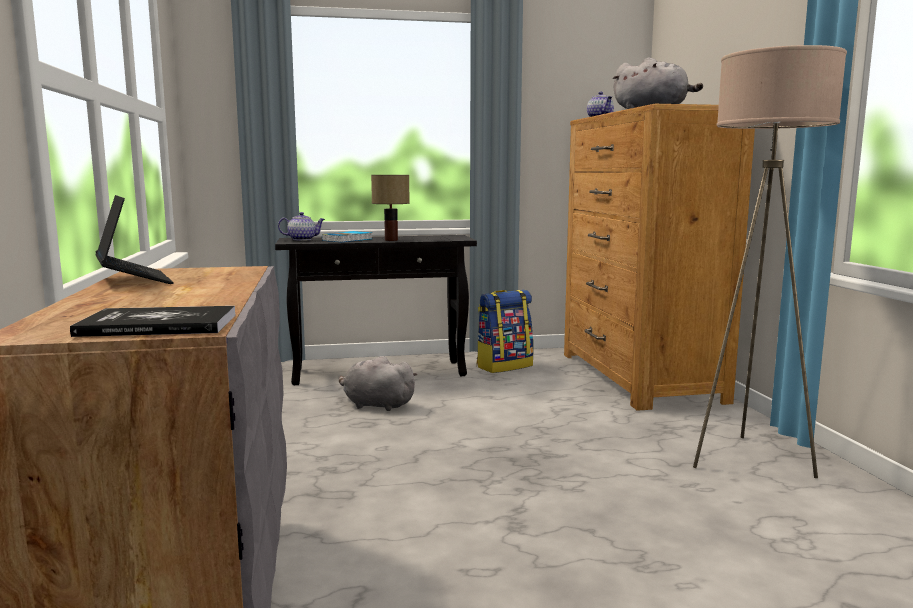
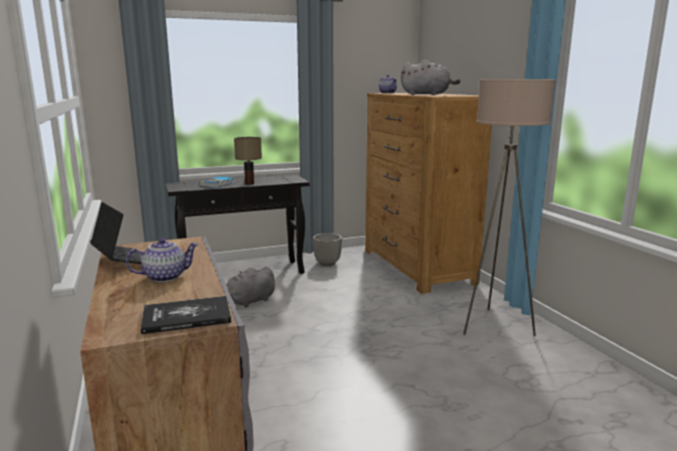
camera: 10 degrees left, 5 degrees up
(302, 239) = (184, 185): teapot -> teapot (165, 277)
(376, 405) = (249, 301): grey plush toy -> grey plush toy turned 45 degrees counterclockwise
(504, 366) = (327, 263): backpack -> planter

